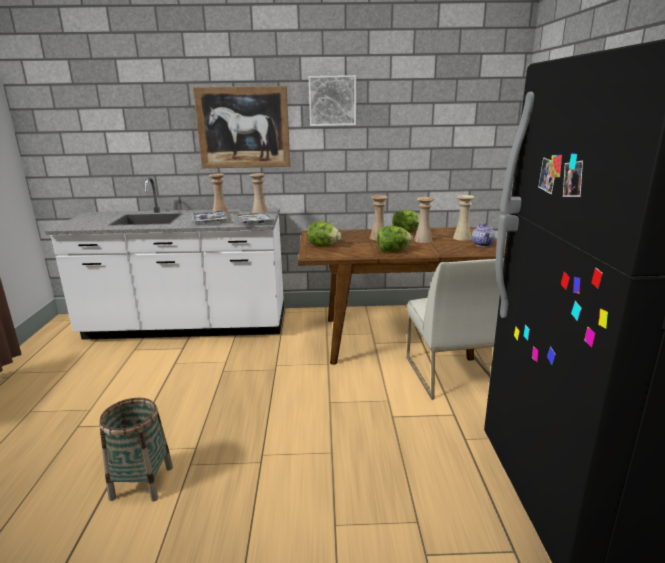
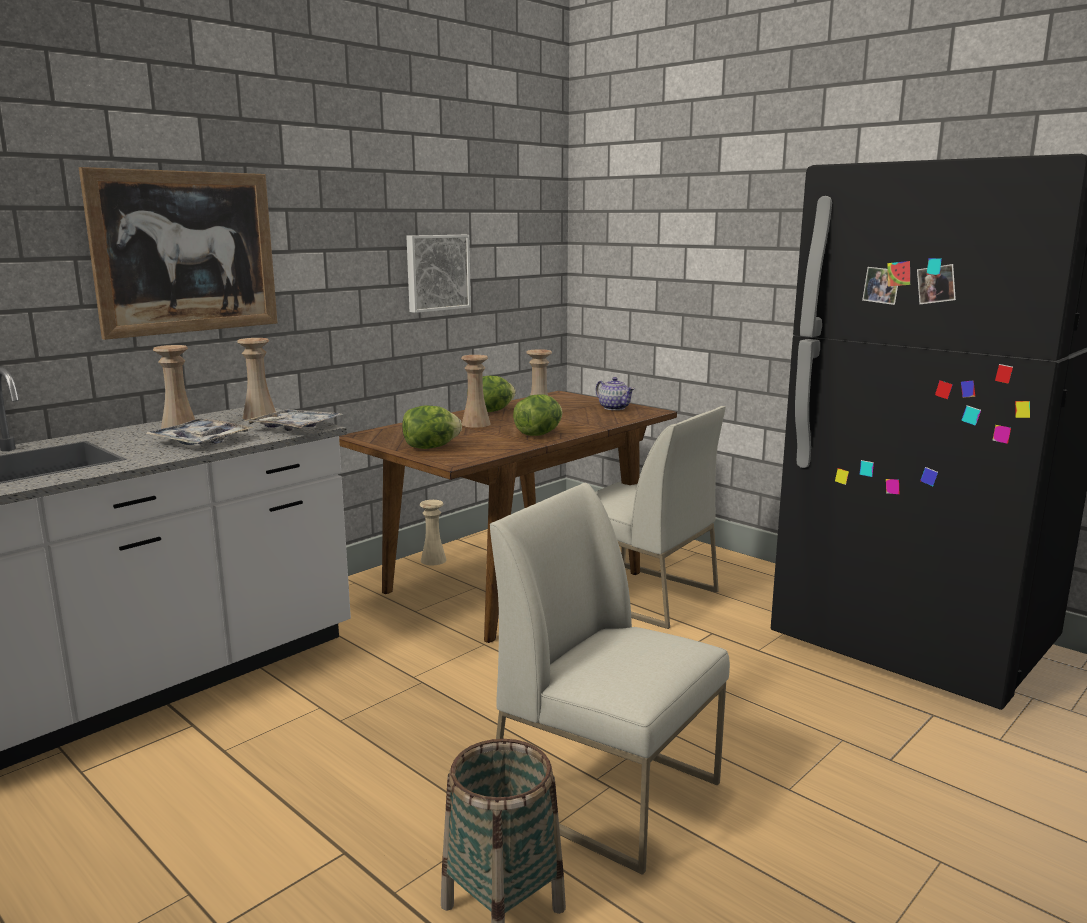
camera: 45 degrees left, 5 degrees down
(256, 464) = (609, 791): none -> white chair
(332, 101) = (337, 204): picture -> picture (436, 272)
(462, 238) = (574, 405): beige vase -> beige vase (433, 560)

